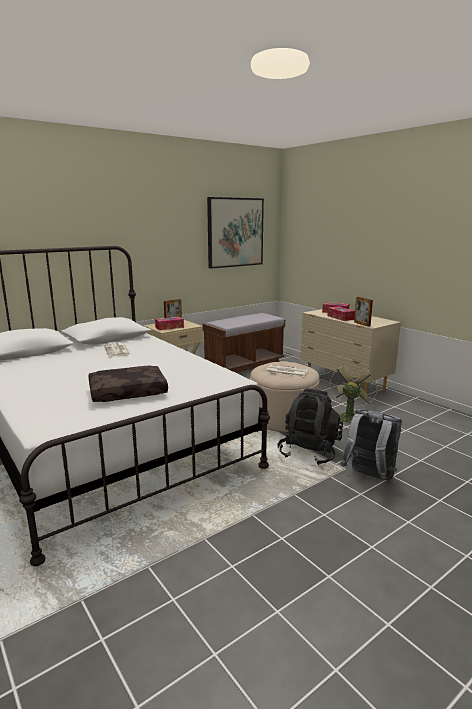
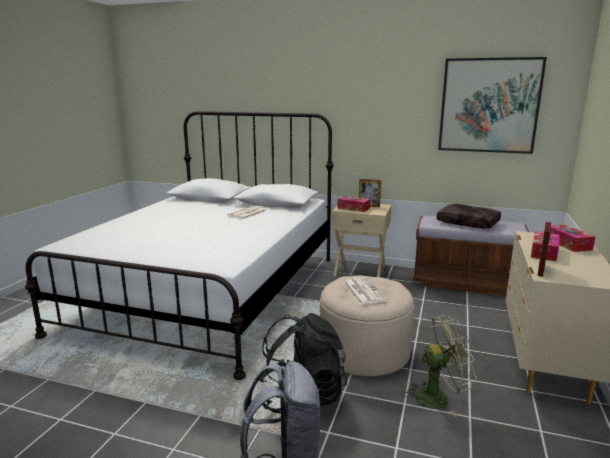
camera: 55 degrees right, 0 degrees up
(128, 392) = (152, 243): brown pillow -> brown pillow (468, 223)

